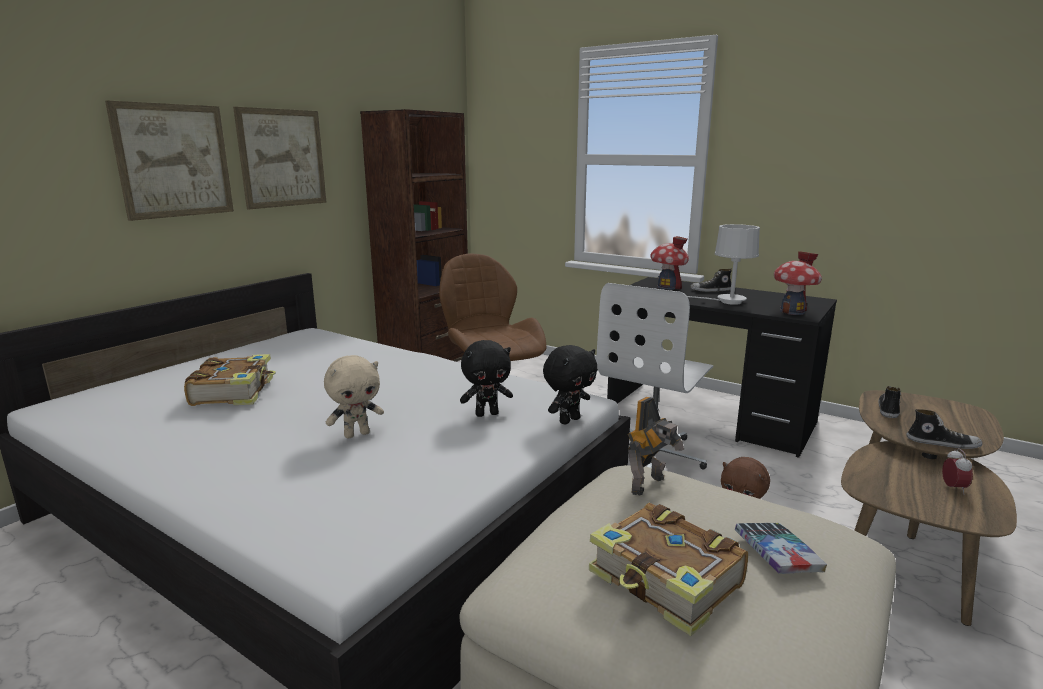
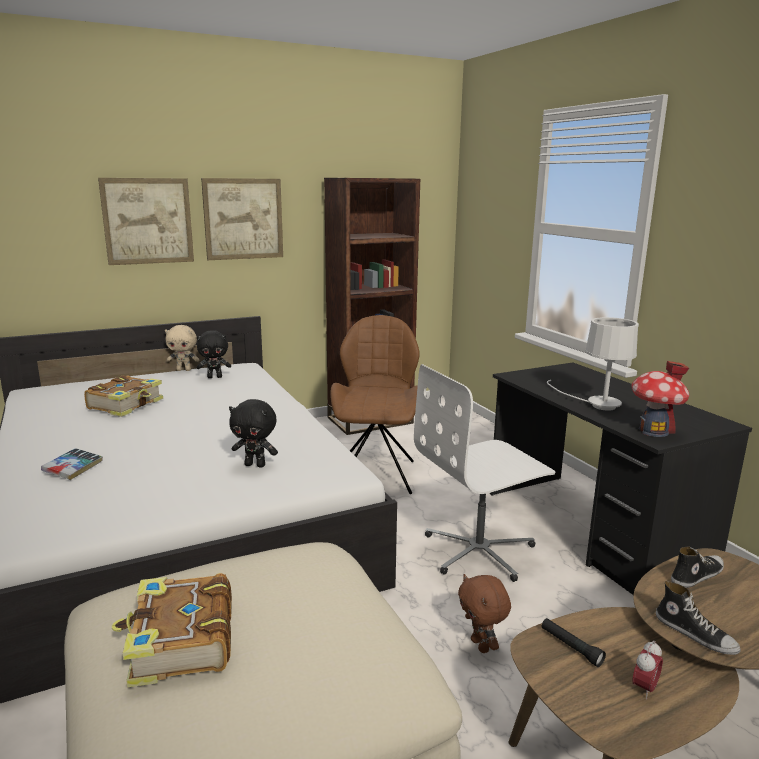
camera: 30 degrees right, 0 degrees up
(357, 434) = (149, 456): beige plush toy -> beige plush toy (184, 370)
(569, 420) = (308, 488): black plush toy -> black plush toy (215, 377)
(650, 485) = (299, 565): toy robot -> none
(667, 287) = (567, 377): toy house -> none
(711, 290) = (609, 389): shoe -> none
(777, 554) = (297, 661): book -> book (73, 468)
(882, 480) = (571, 647): none -> black flashlight

